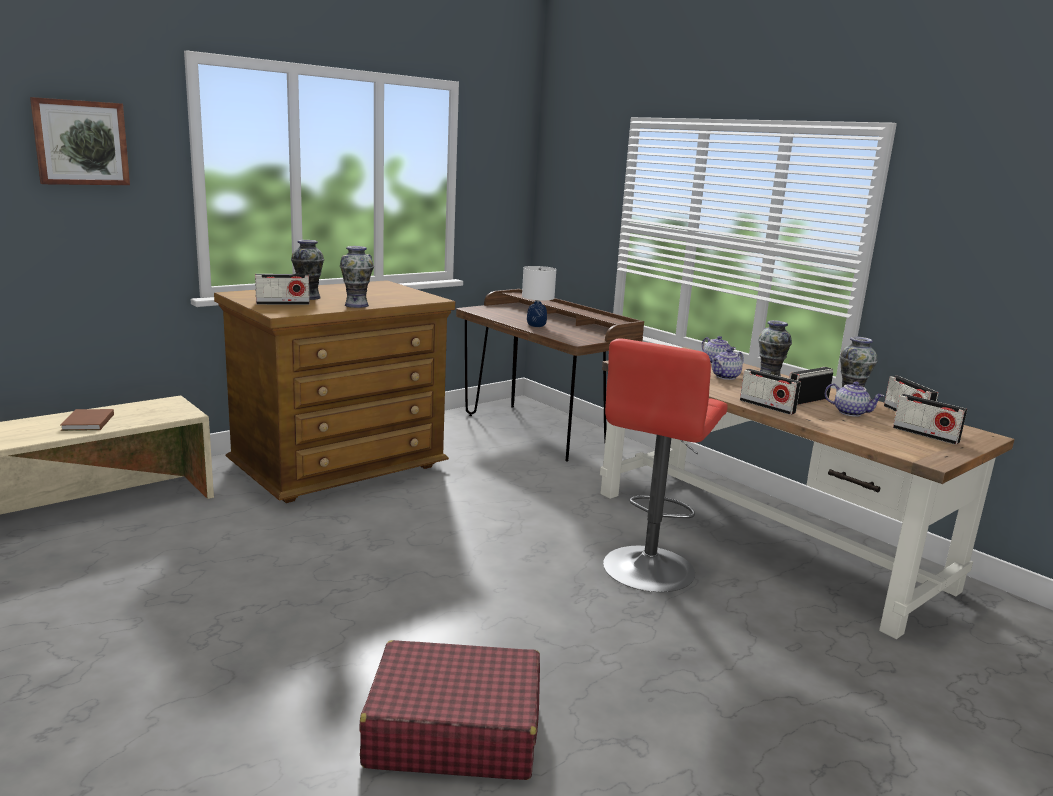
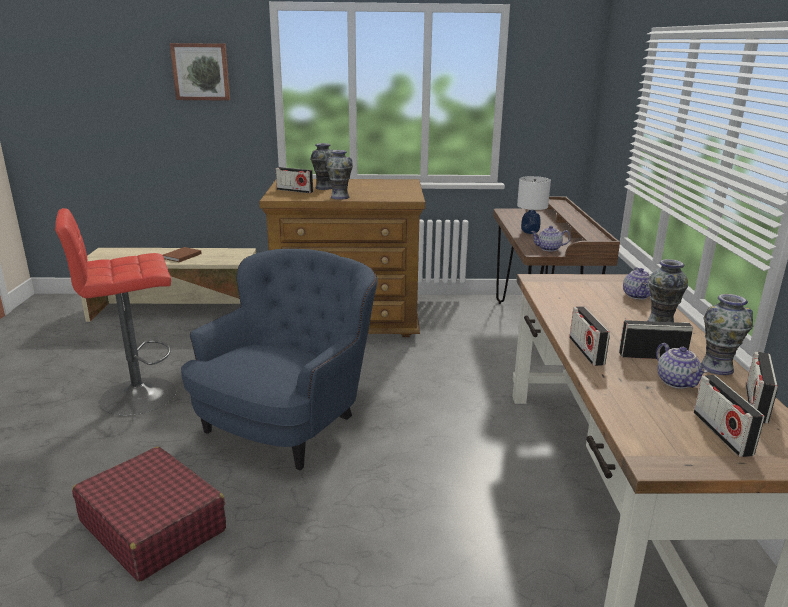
camera: 40 degrees right, 5 degrees up
(435, 582) = (288, 422): none -> blue armchair
(647, 569) = (454, 474): red stool -> red stool (137, 396)
(726, 377) = (612, 312): teapot -> teapot (548, 249)

